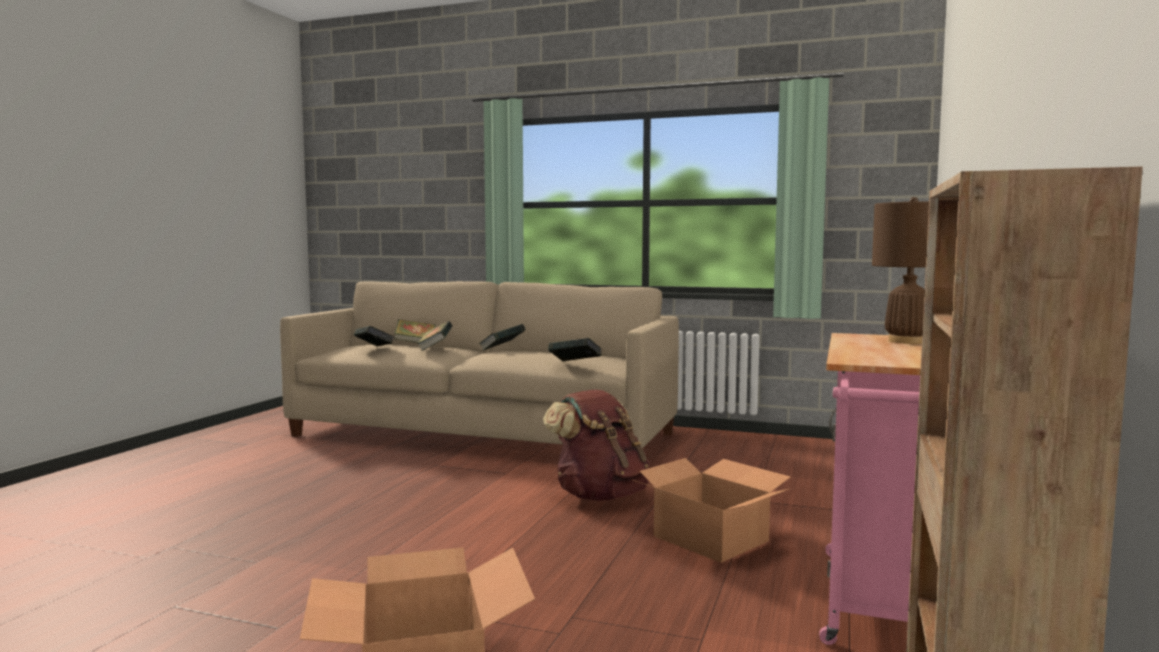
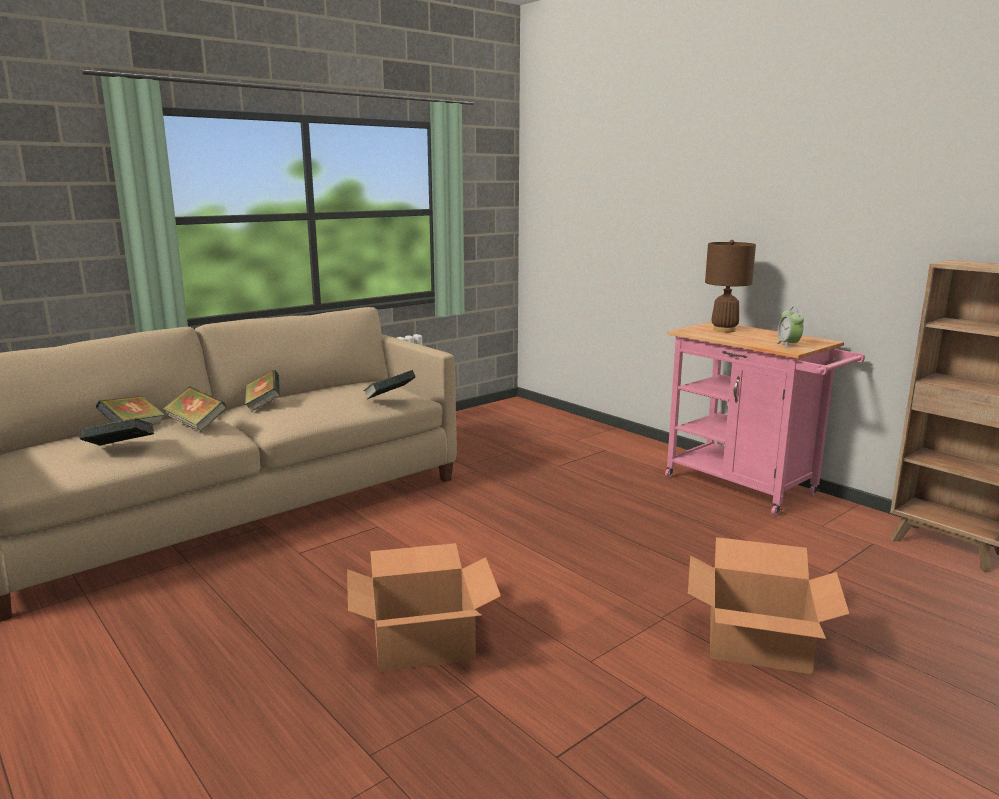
camera: 60 degrees left, 10 degrees up
(600, 495) = (488, 506): brown backpack -> none
(711, 538) = (612, 497): cardboard box -> cardboard box (422, 640)
(881, 358) = (788, 345): none -> alarm clock

